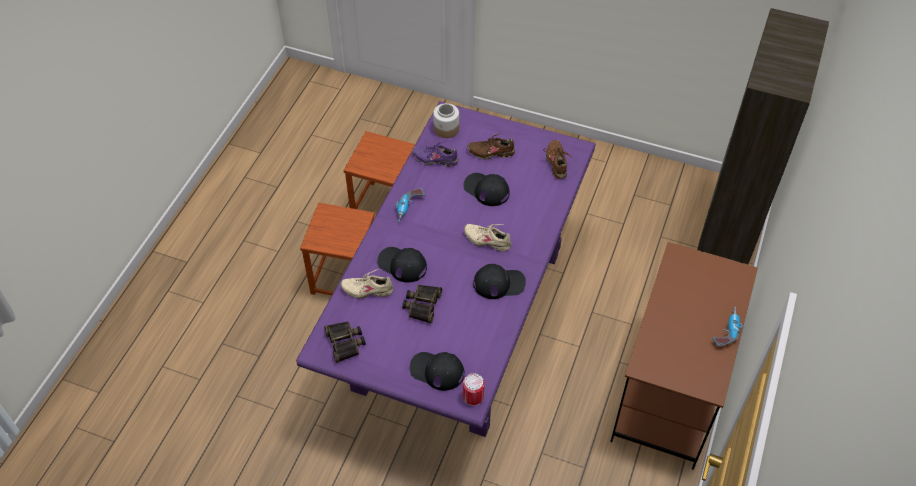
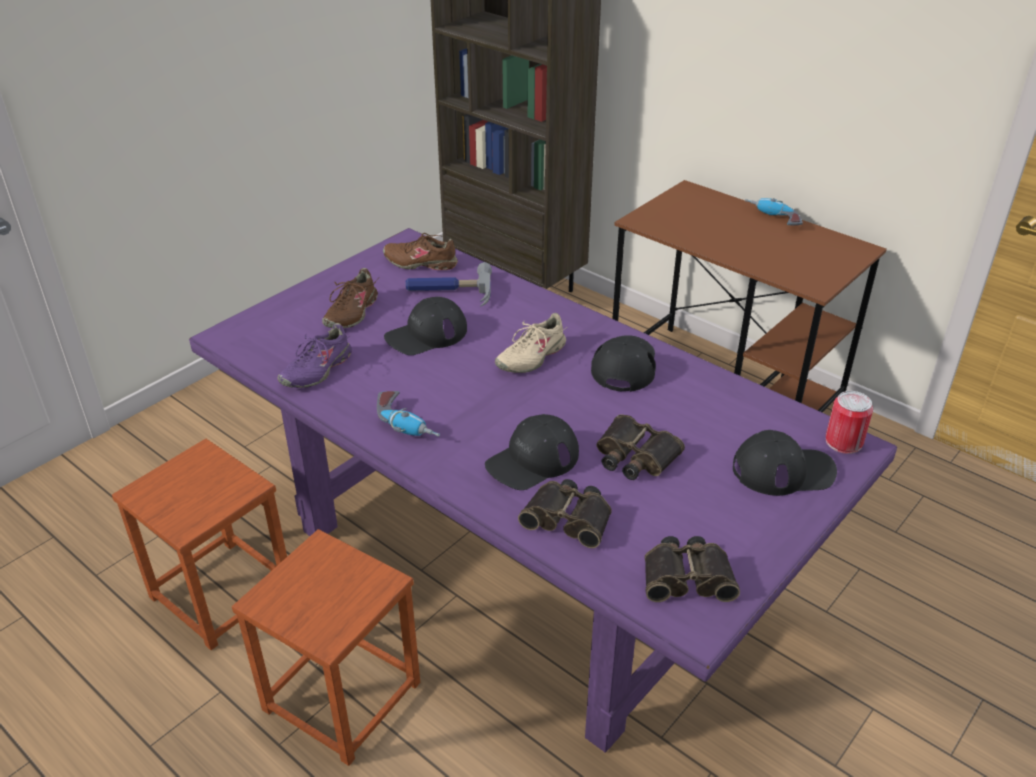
camera: 70 degrees left, 15 degrees down
(367, 289) = (569, 517): beige shoe -> binoculars
(437, 371) = (783, 470): black cap -> black cap turned 135 degrees counterclockwise
(446, 129) = (261, 344): jar -> none
(533, 185) = (449, 292): none -> hammer

